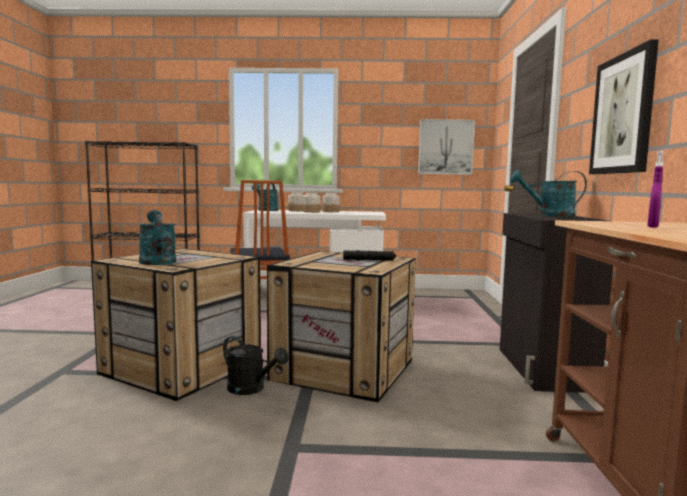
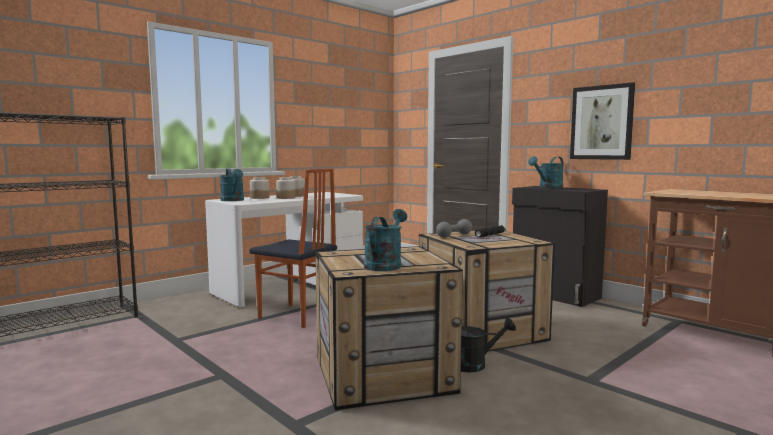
camera: 45 degrees left, 0 degrees up
(157, 260) = (385, 265): turquoise watering can -> turquoise watering can turned 90 degrees clockwise
(335, 255) = (454, 235): none -> grey dumbbell
(445, 147) = (362, 128): picture -> none
(652, 227) = (705, 193): purple spray bottle -> none

